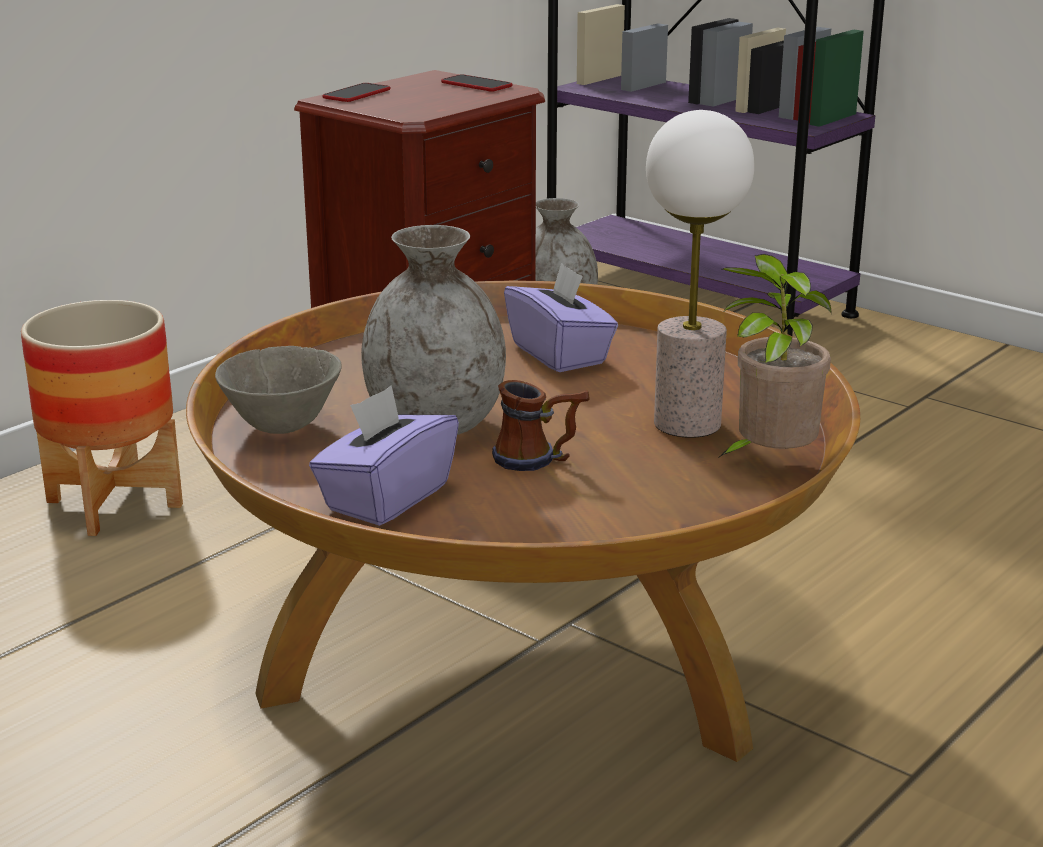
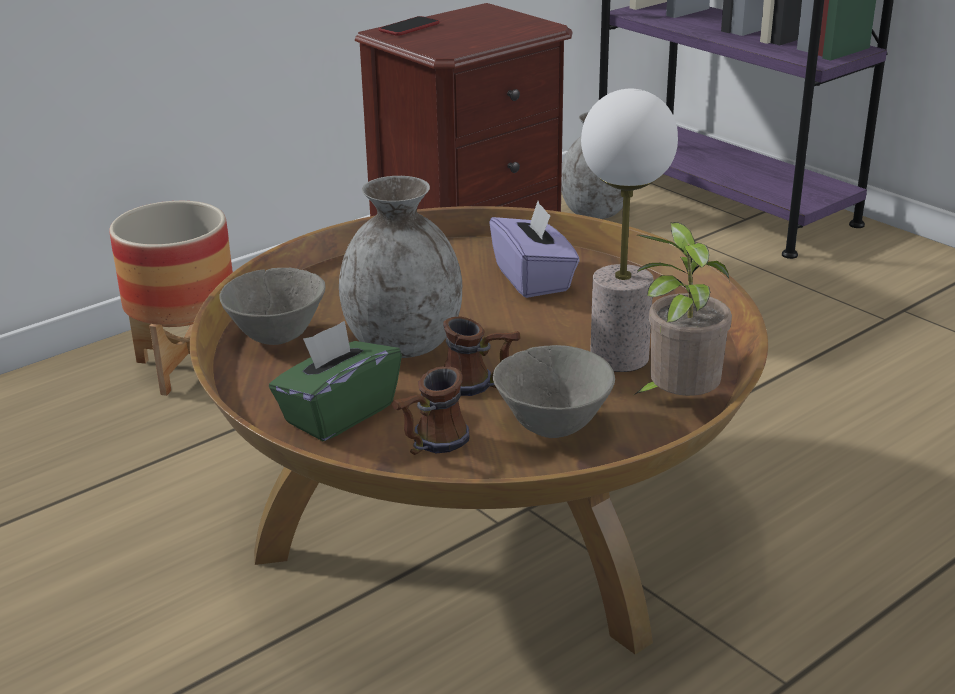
camera: 10 degrees right, 5 degrees up
(386, 497) = (338, 414): purple tissue box -> green tissue box
(476, 85) = (515, 20): phone -> none
(506, 521) = (430, 445): none -> mug
(640, 495) = (553, 428): none -> grey bowl

